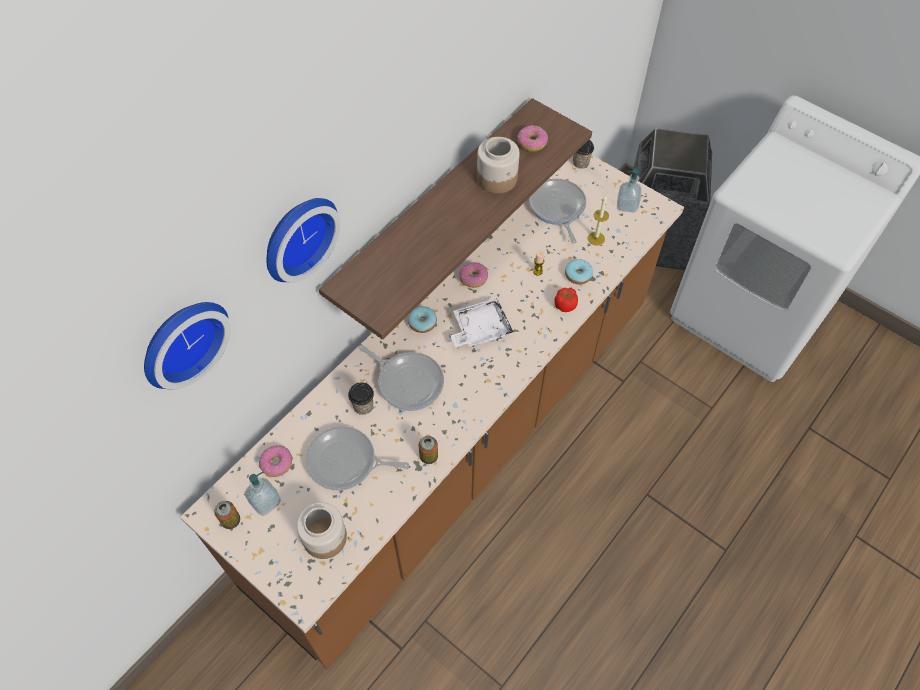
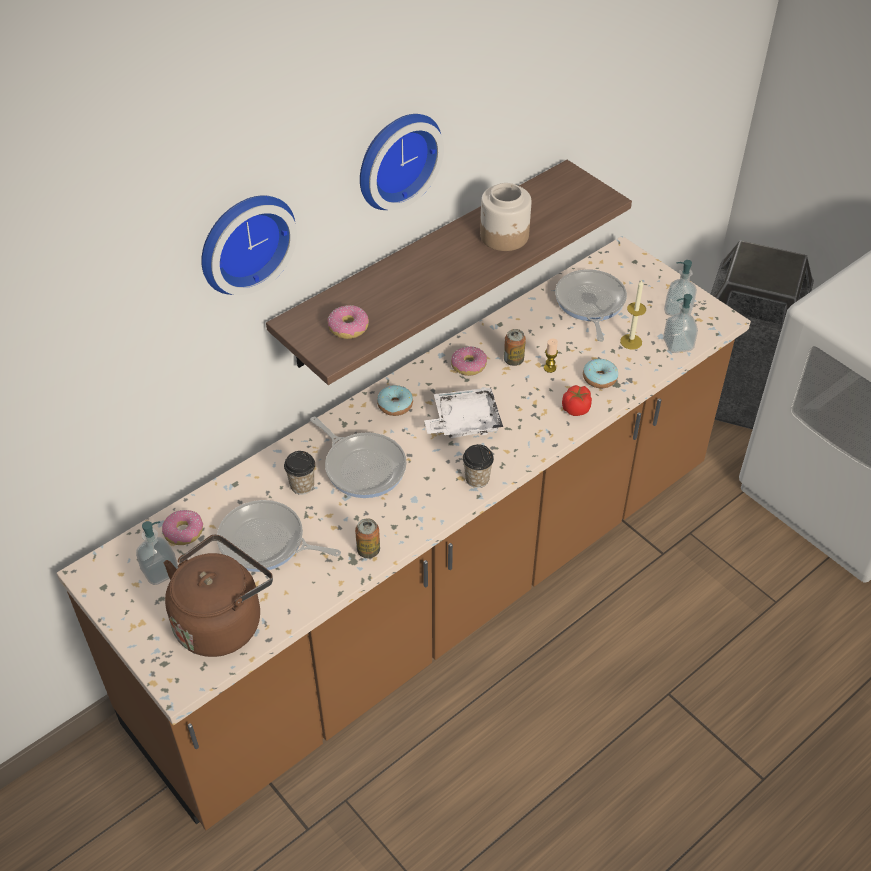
camera: 10 degrees right, 10 degrees down
(181, 340) = (88, 327): wall clock -> wall clock (395, 158)
(231, 520) = (114, 585): can -> can (513, 360)
(325, 537) = (222, 620): jar -> brown kettle
(532, 143) = (555, 204): donut -> donut (348, 328)
(580, 163) = (630, 258): cup -> cup (477, 479)
(632, 236) = (678, 344): none -> soap dispenser

